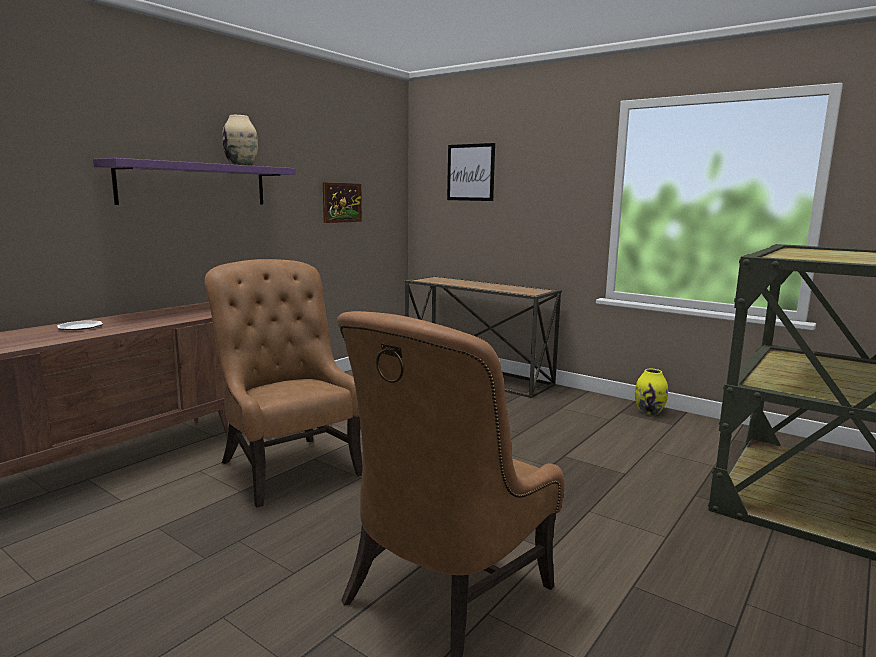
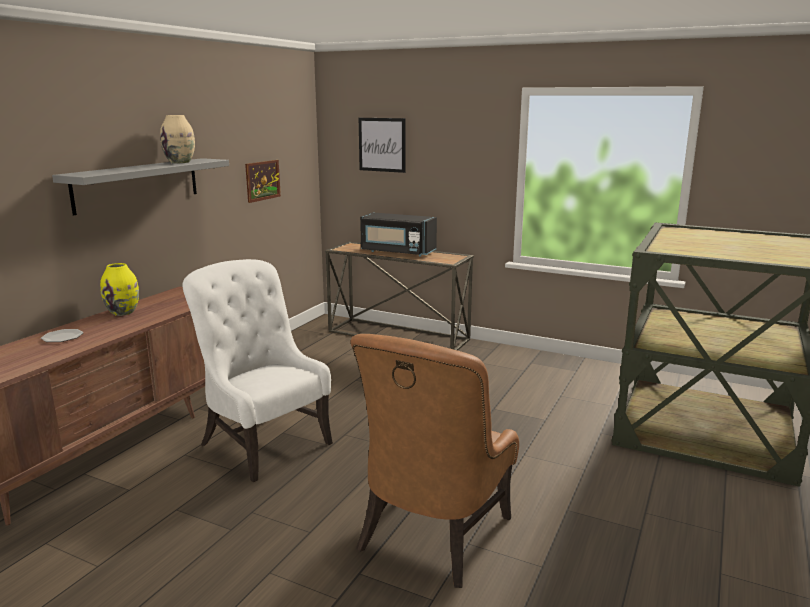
camera: 10 degrees left, 5 degrees up
(194, 184) = (138, 184): purple shelf -> grey shelf
(288, 468) = (264, 444): brown chair -> white chair
(479, 284) = (397, 252): none -> black microwave
(649, 412) = (554, 360): yellow vase -> yellow vase (123, 312)

